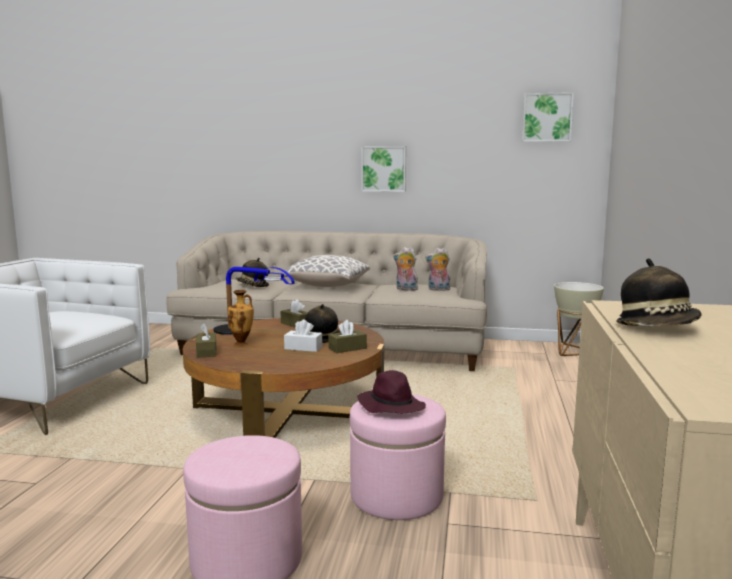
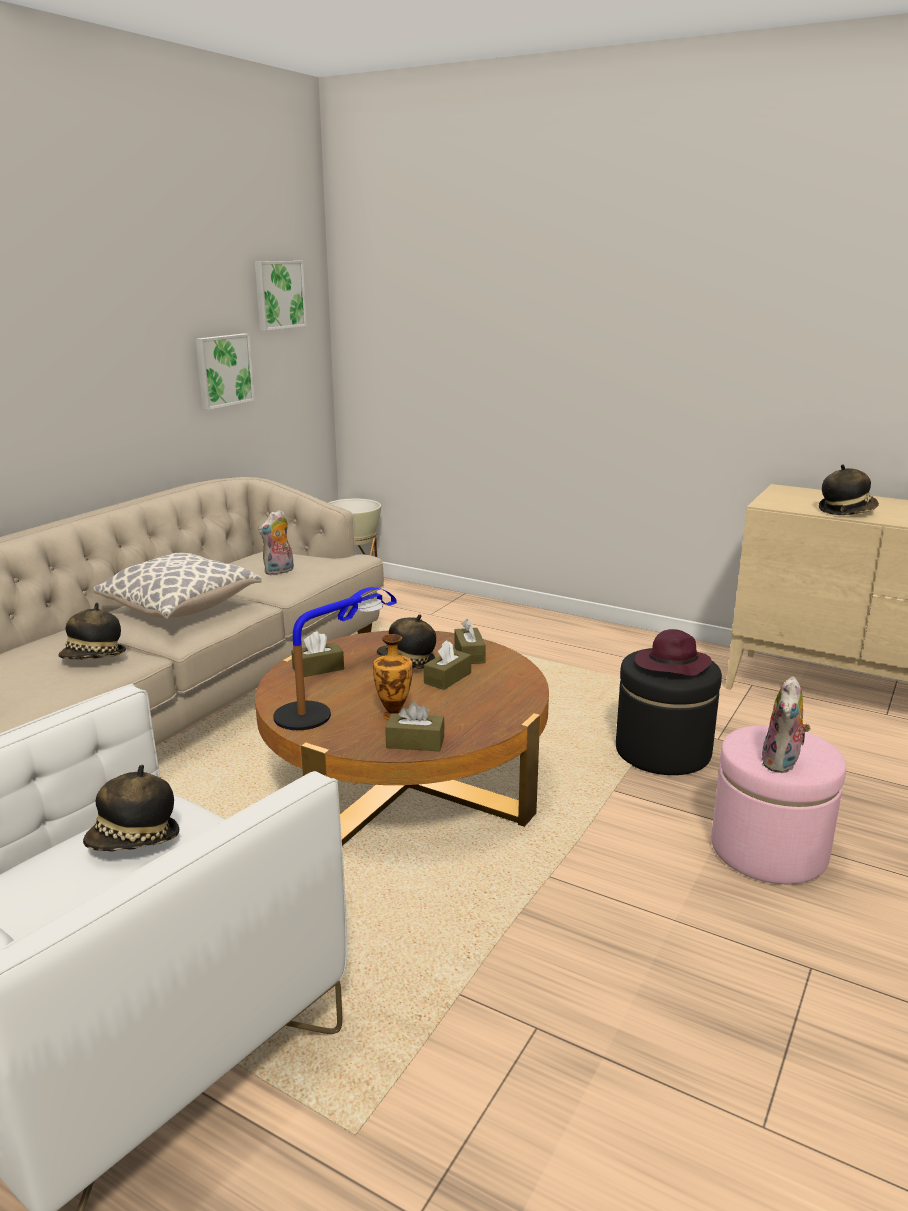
camera: 70 degrees left, 10 degrees up
(76, 316) = (134, 842): none -> hat
(303, 348) = (447, 678): white tissue box -> brown tissue box
(384, 169) = (108, 392): picture -> picture (223, 370)
(396, 496) = (663, 751): pink ottoman -> black ottoman
(438, 289) = (298, 558): plush toy -> plush toy (782, 763)

